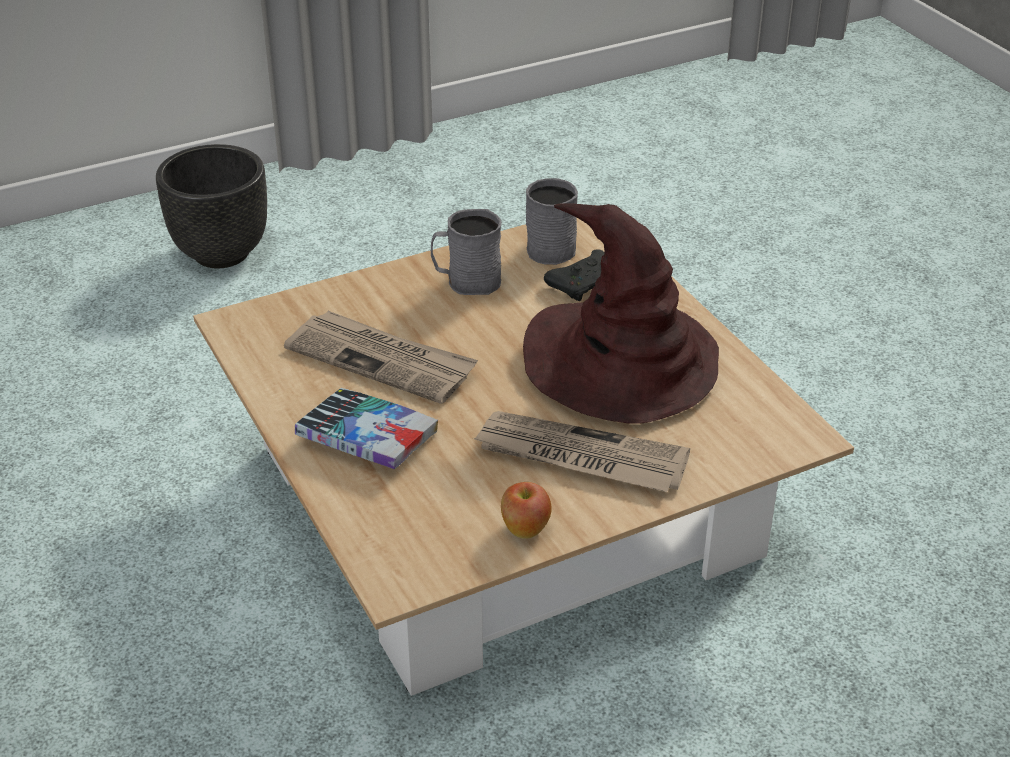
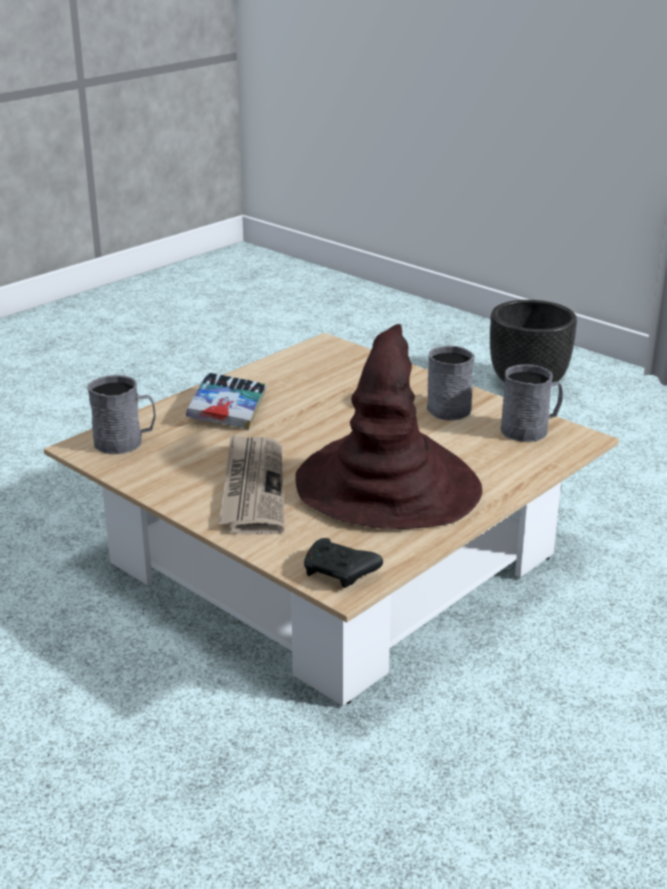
camera: 70 degrees right, 10 degrees down
(382, 360) = (320, 397): newspaper -> none
(406, 541) = (125, 442): none -> grey mug
(524, 529) = (157, 480): apple -> none
(584, 284) = (486, 453): black game controller -> black game controller (340, 573)

